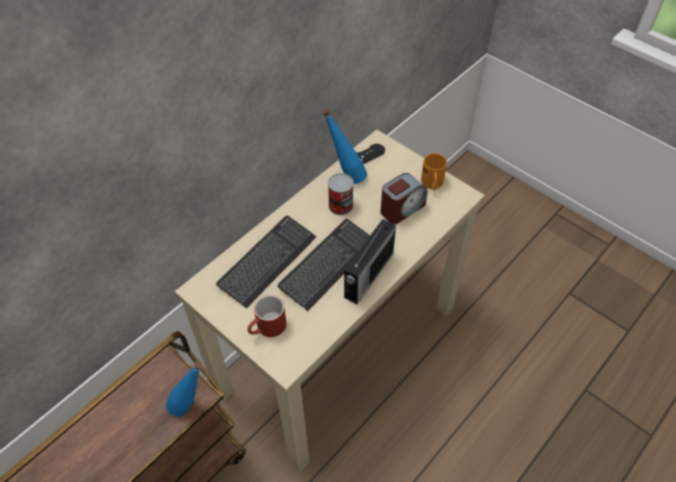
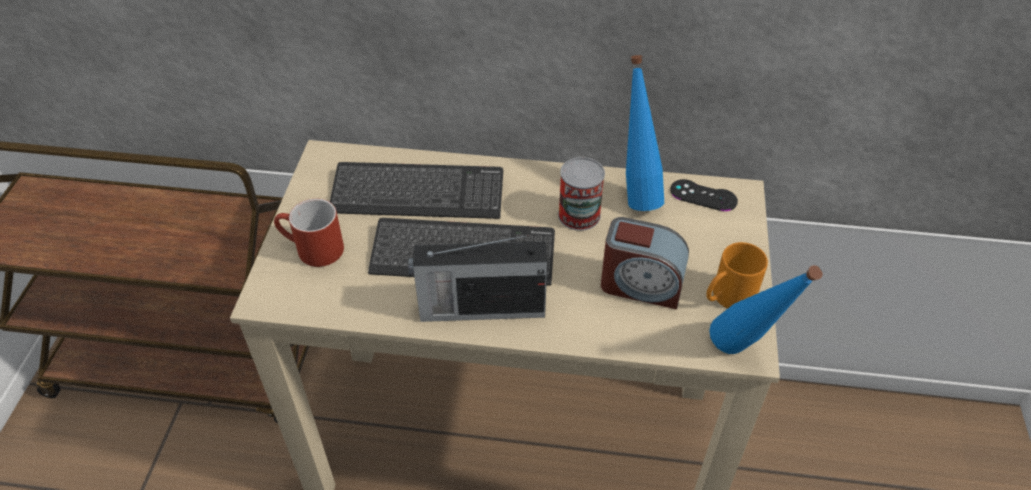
camera: 55 degrees right, 5 degrees down
(192, 407) = (210, 274): blue bottle -> blue bottle (744, 356)

